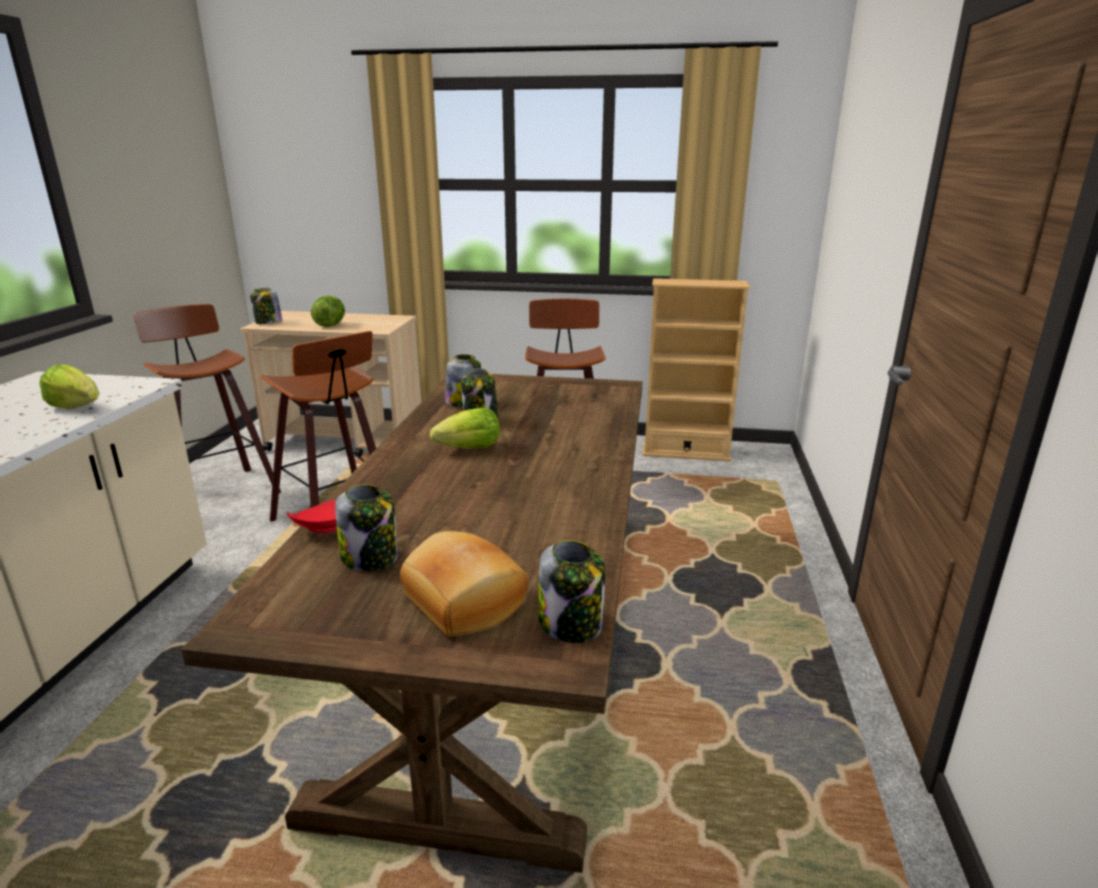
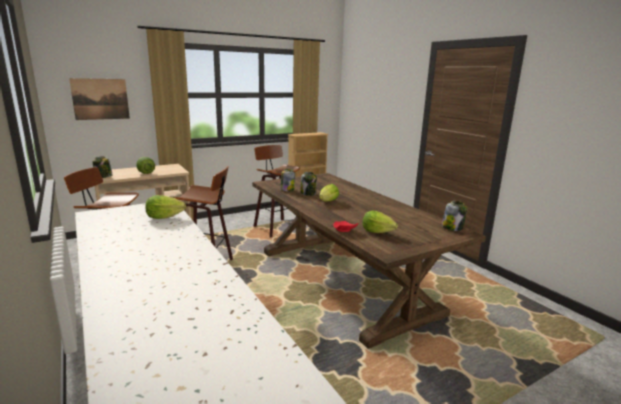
camera: 40 degrees left, 5 degrees down
(307, 189) = (100, 99): none -> picture
(370, 558) = (377, 232): jar -> lettuce
(462, 603) = (422, 232): bread -> none

